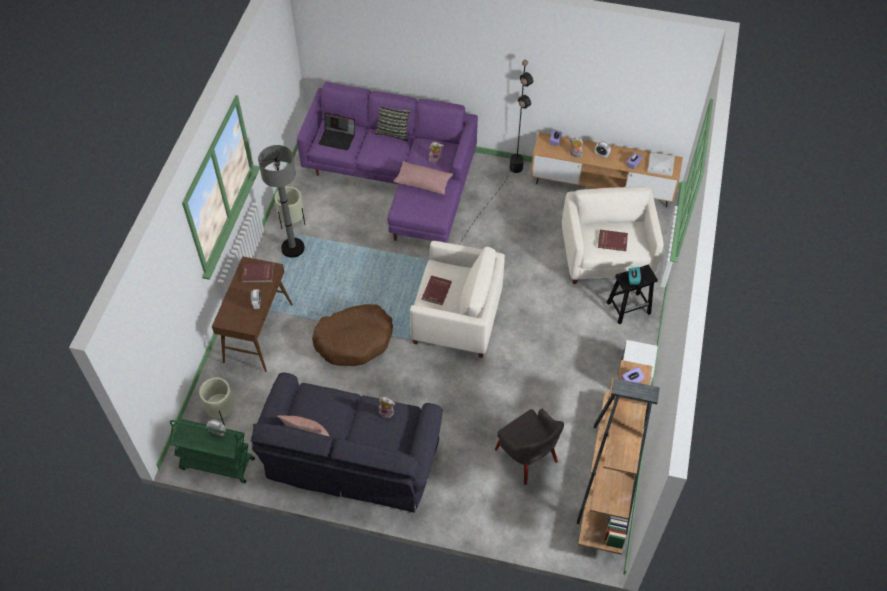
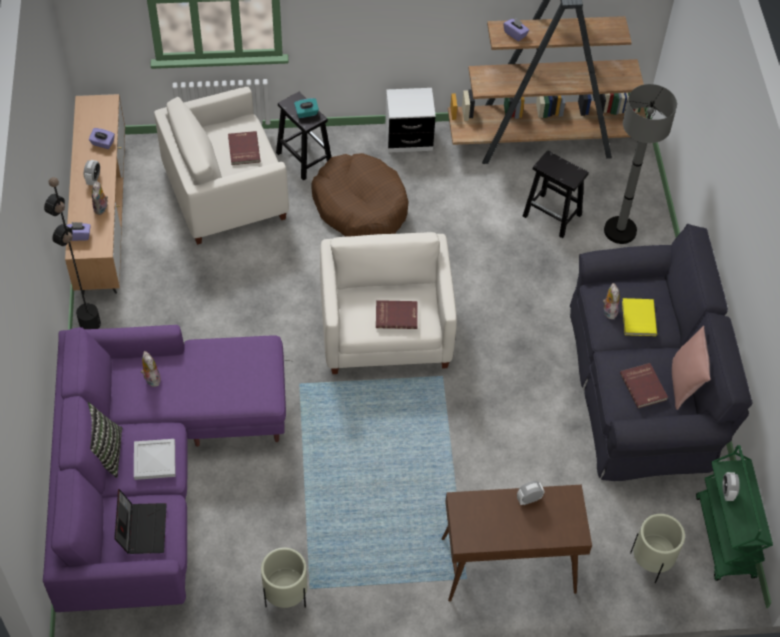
camera: 110 degrees left, 0 degrees up
(258, 273) = (477, 519): red book -> red book (644, 386)
(293, 248) = (338, 575): grey floor lamp -> grey floor lamp (620, 231)
(354, 340) = (470, 438): brown dog bed -> brown dog bed (360, 207)
(372, 427) = (638, 318): none -> yellow book
(423, 183) = (205, 381): pink pillow -> none
(527, 456) = (553, 216): grey armchair -> black stool
(661, 165) = (97, 115): white tray -> white tray (155, 459)

